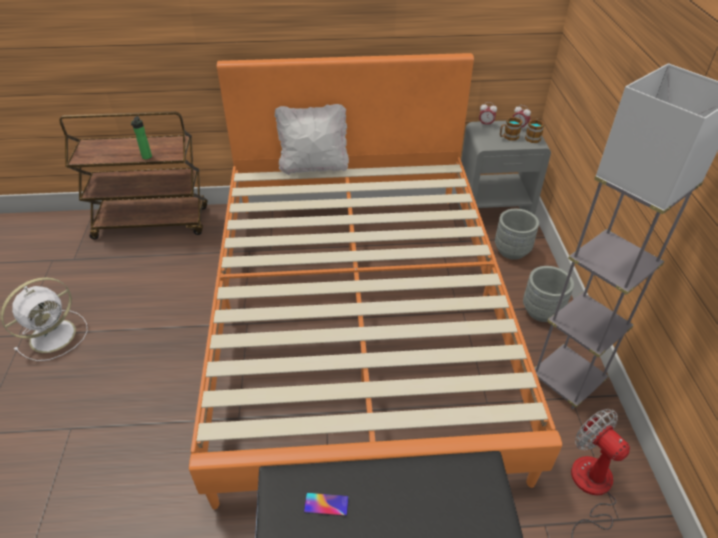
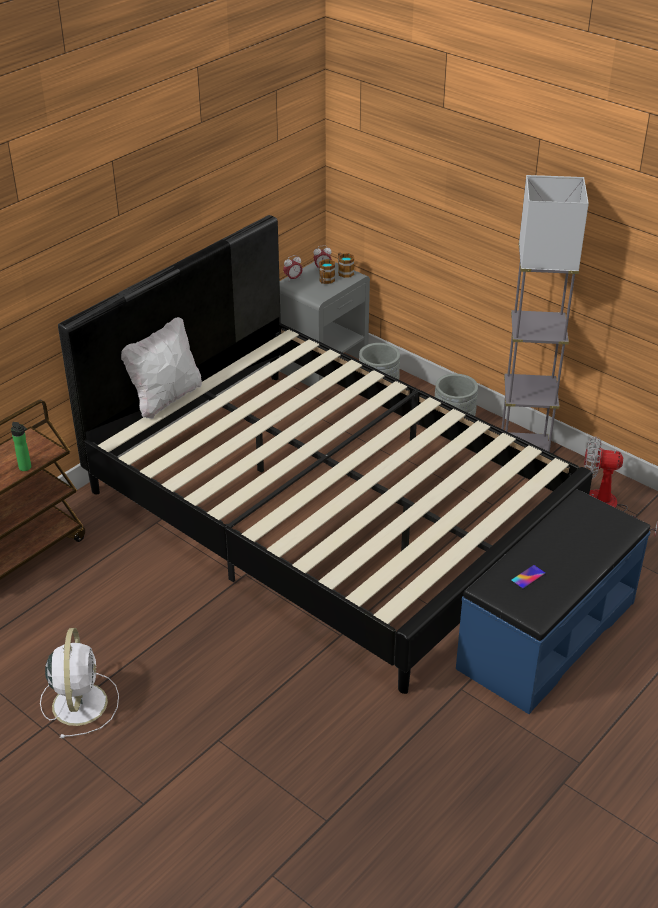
camera: 45 degrees left, 5 degrees down
(359, 316) = (329, 509): orange bed -> black bed

